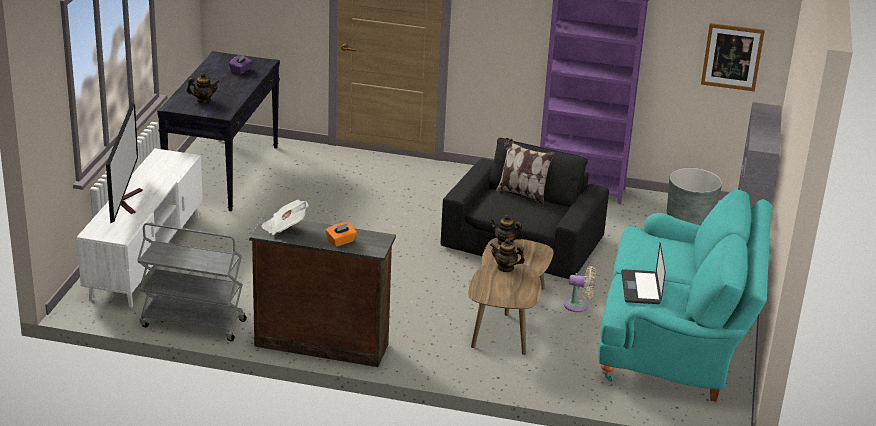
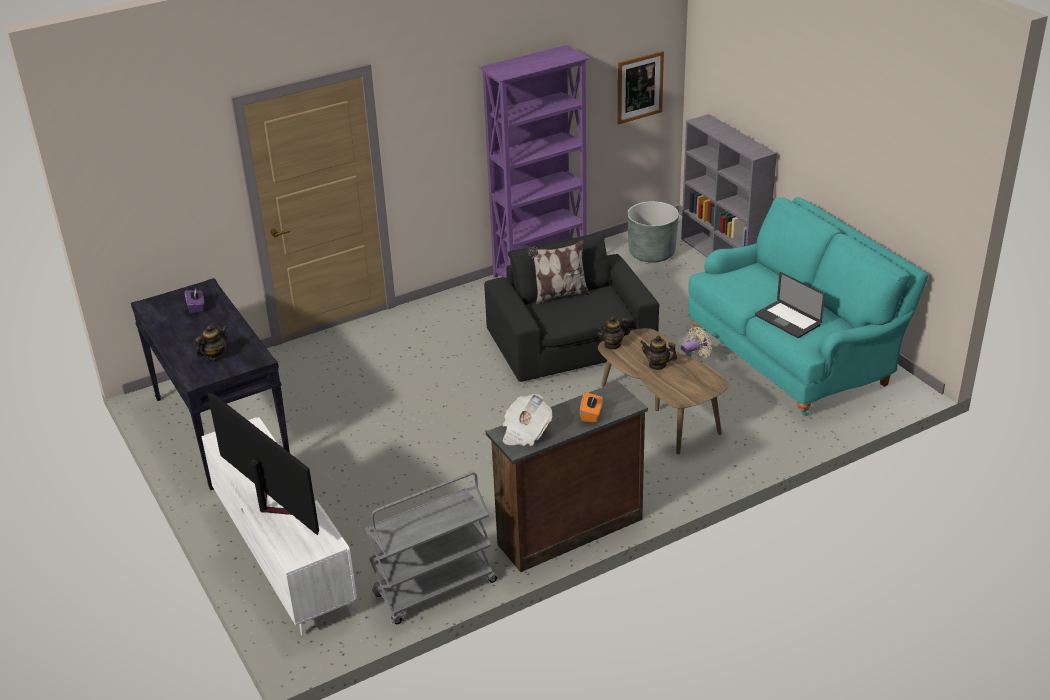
camera: 40 degrees left, 5 degrees up
(505, 268) = (657, 365): teapot -> teapot turned 45 degrees clockwise

